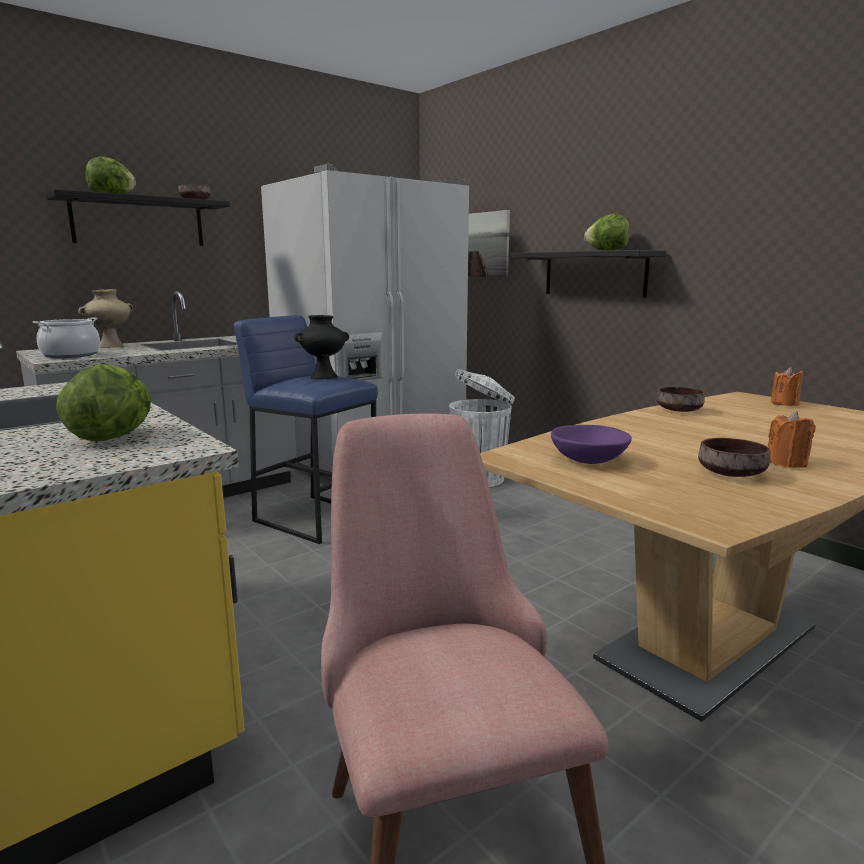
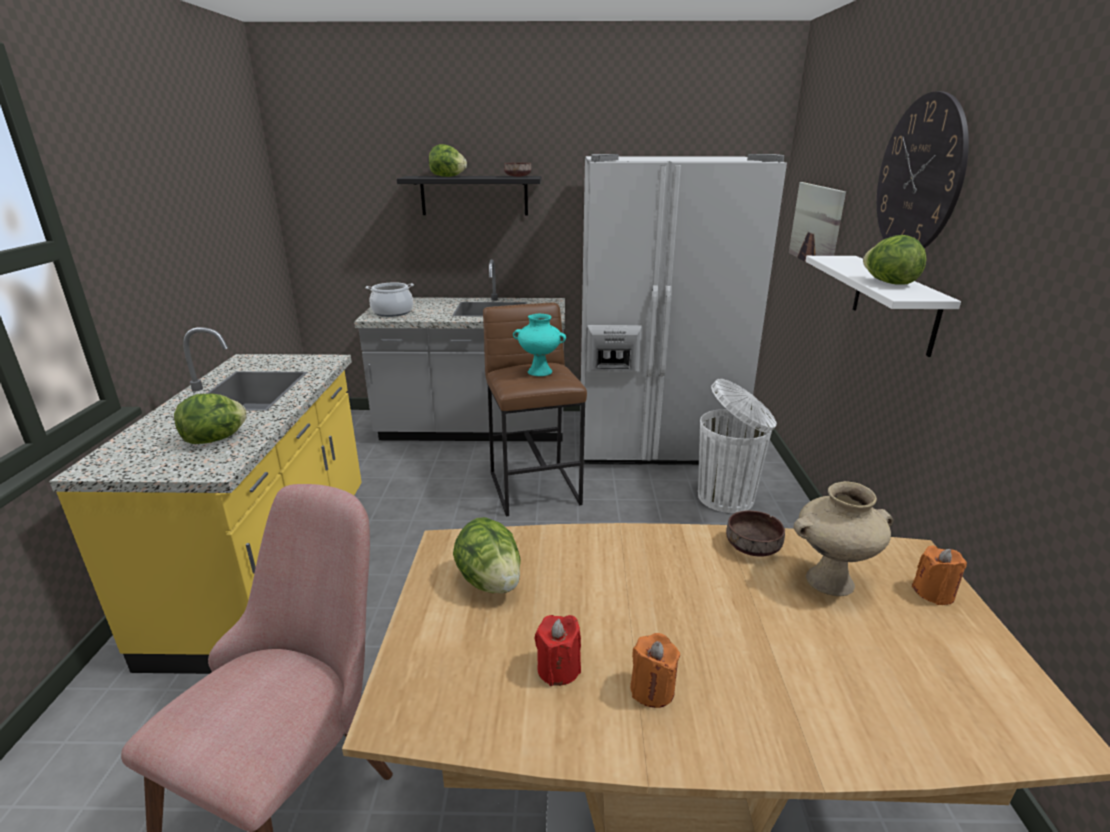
camera: 40 degrees right, 10 degrees up
(111, 346) = (436, 302): beige vase -> beige vase (829, 582)
(314, 517) = (534, 487): blue stool -> brown stool
(324, 377) = (540, 371): black vase -> turquoise vase
(588, 460) = (490, 581): purple bowl -> lettuce
(594, 274) = (894, 303): black shelf -> white shelf
(595, 180) = (919, 176): none -> wall clock
(730, 473) = (558, 669): brown bowl -> red candle

